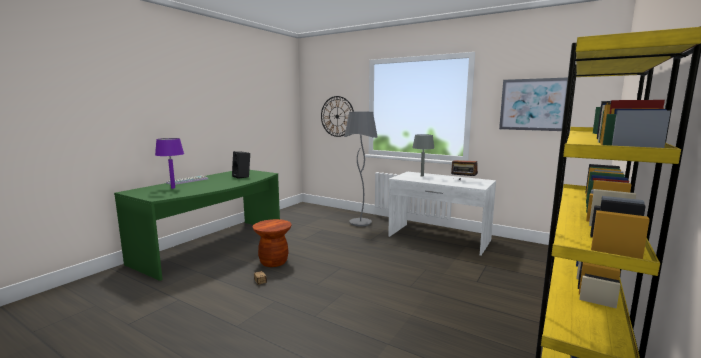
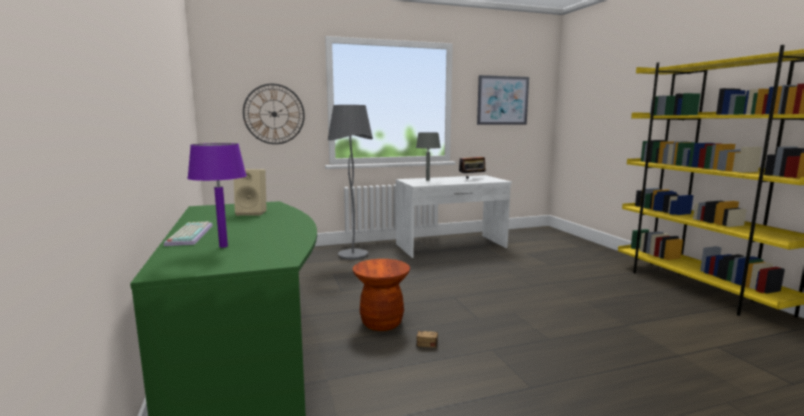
camera: 50 degrees left, 0 degrees up
(242, 176) = (253, 213): black speaker -> beige speaker

